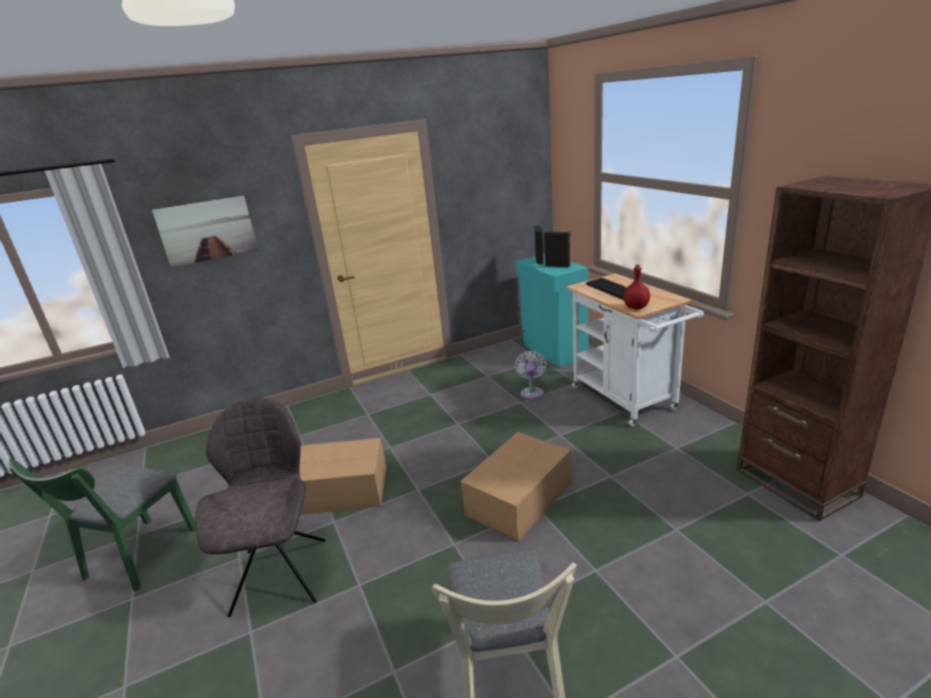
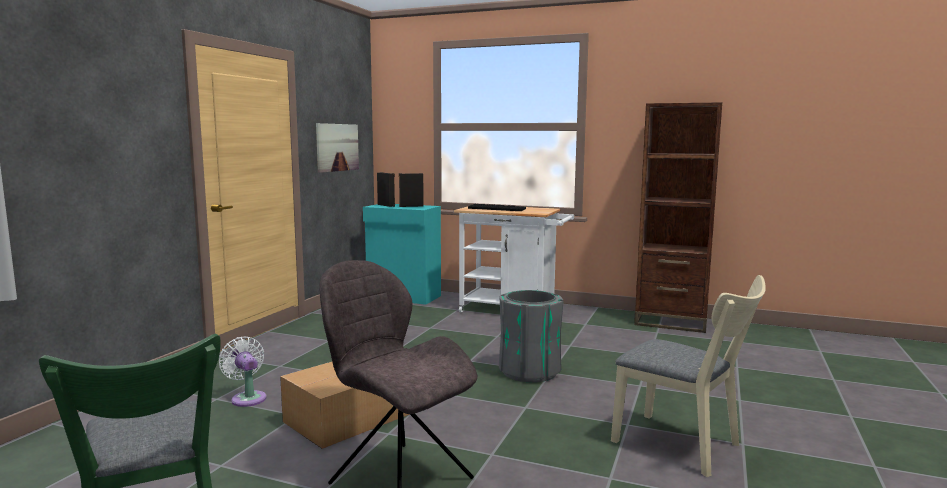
camera: 45 degrees left, 15 degrees down
(207, 230) = (80, 119): picture -> picture (337, 147)
(520, 498) = (529, 371): cardboard box -> grey trash can
(532, 392) = (429, 320): white fan -> white fan (247, 398)
(635, 307) = (534, 212): red bottle -> none

